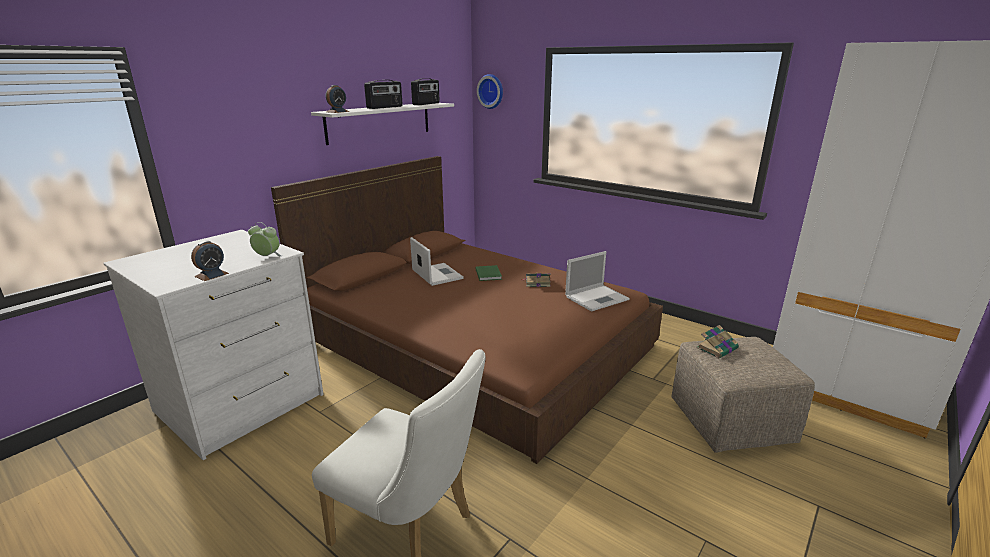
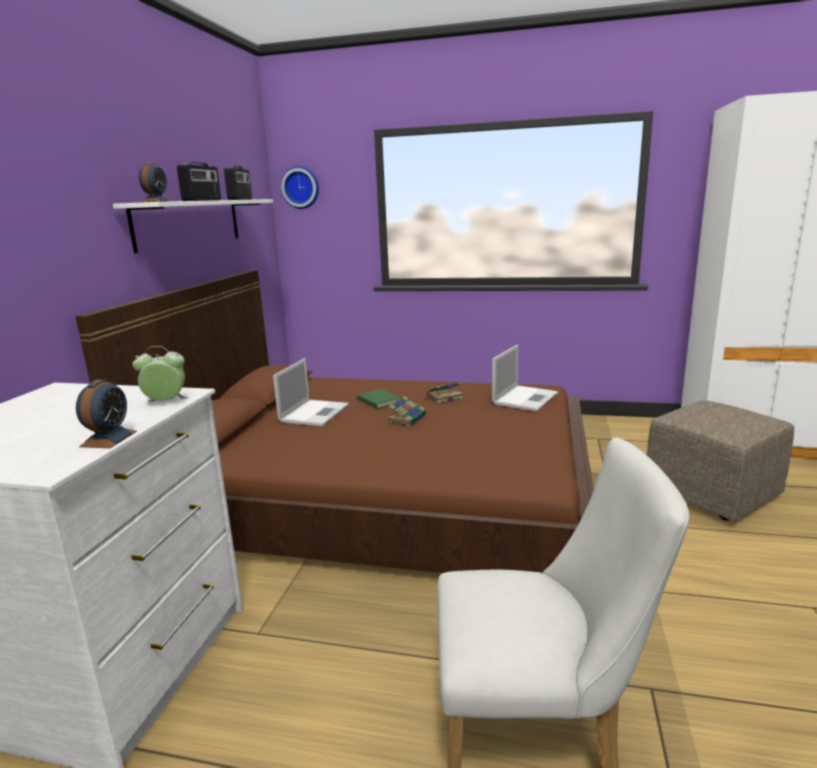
camera: 25 degrees left, 5 degrees down
(436, 274) = (315, 413): laptop -> laptop turned 75 degrees clockwise
(717, 348) = (692, 415): book -> book (407, 418)

